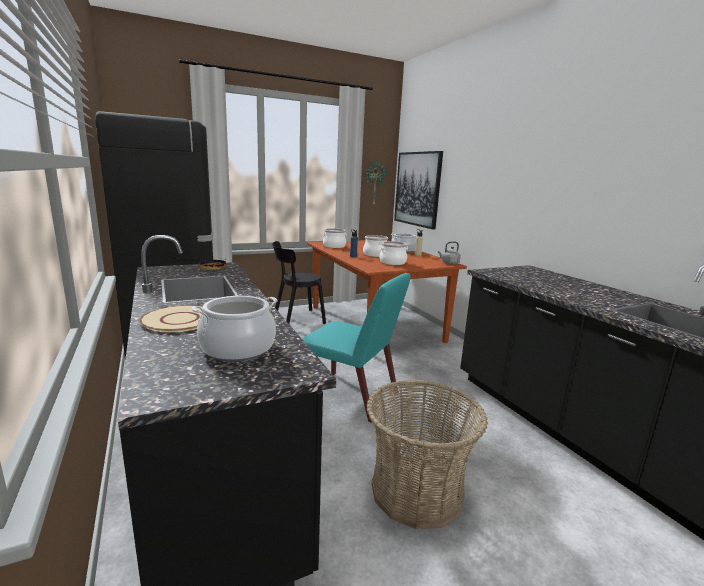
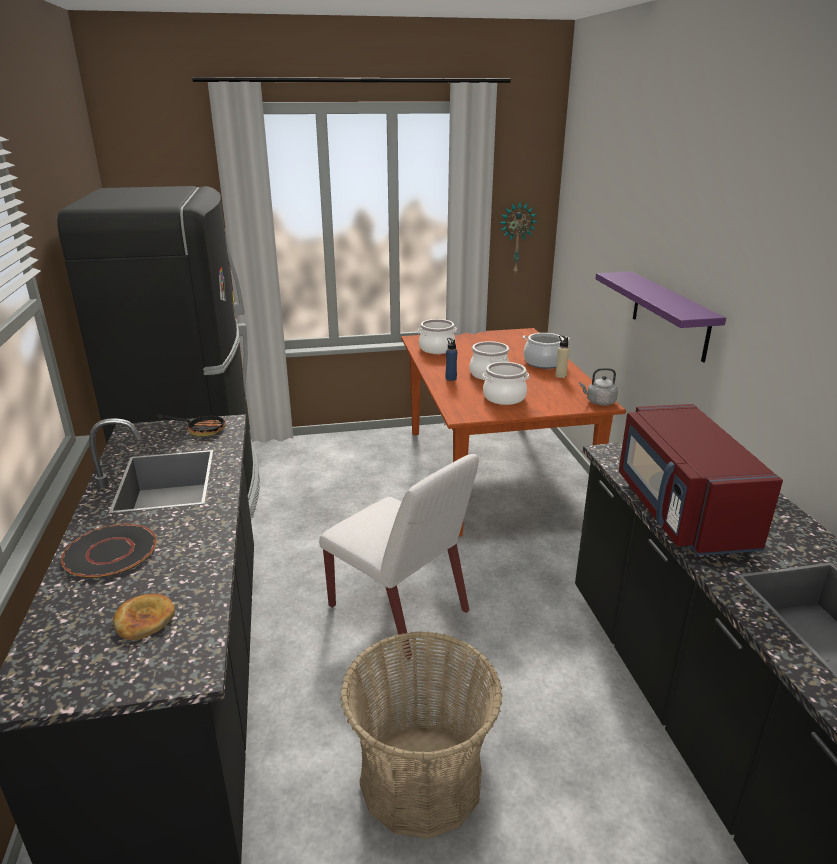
camera: 15 degrees right, 10 degrees up
(179, 320) = (110, 552): beige plate -> black plate
(237, 349) = (145, 619): cooking pot -> bread
(296, 319) = (378, 456): black chair -> none
(351, 396) = (400, 610): turquoise chair -> white chair
(417, 189) = (581, 254): picture -> none
(491, 204) = (670, 315): none -> purple shelf
(550, 289) = (680, 511): none -> red microwave

